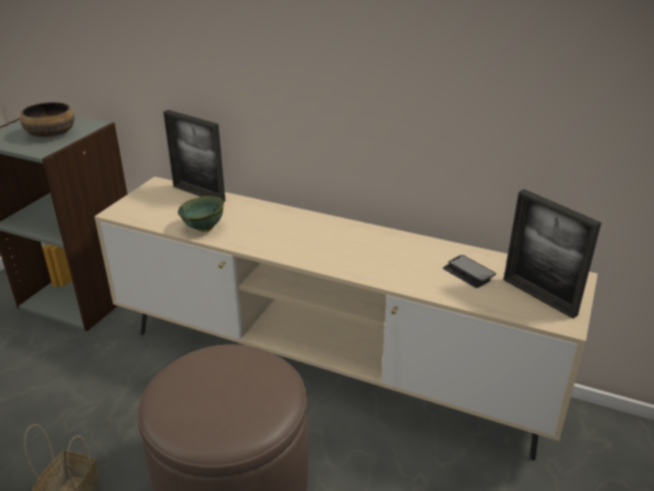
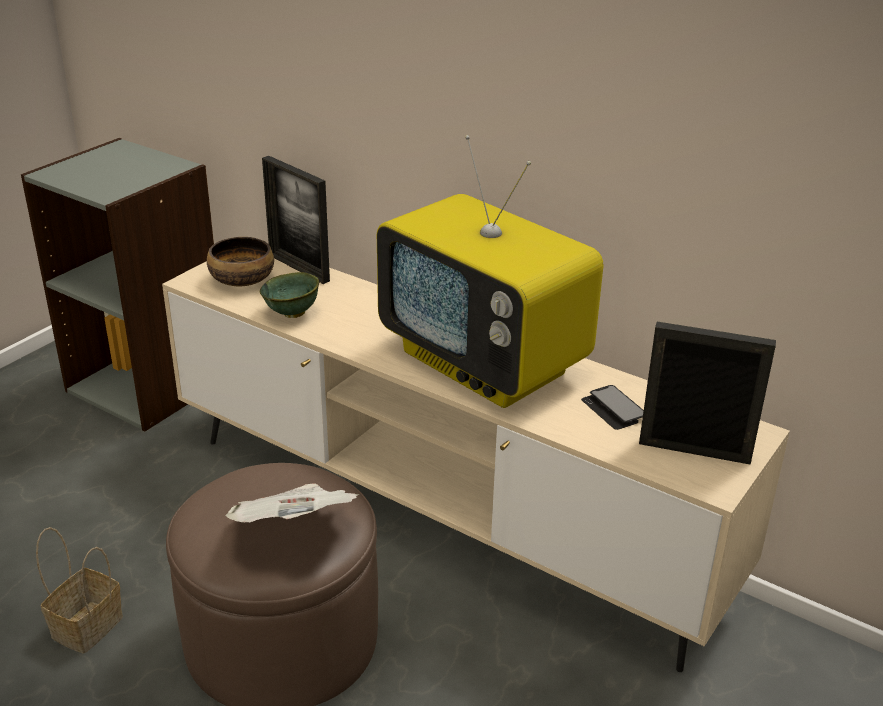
camera: 10 degrees right, 0 degrees up
(50, 133) = (123, 173): bowl -> bowl (241, 279)
(244, 399) = (295, 529): none -> newspaper
(363, 249) = (486, 364): none -> television
(539, 297) = (694, 451): picture frame -> picture frame turned 135 degrees clockwise

